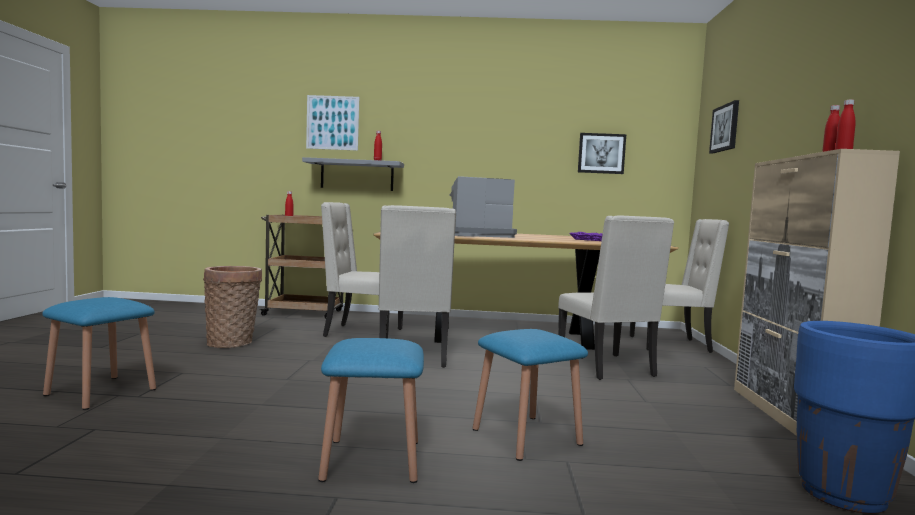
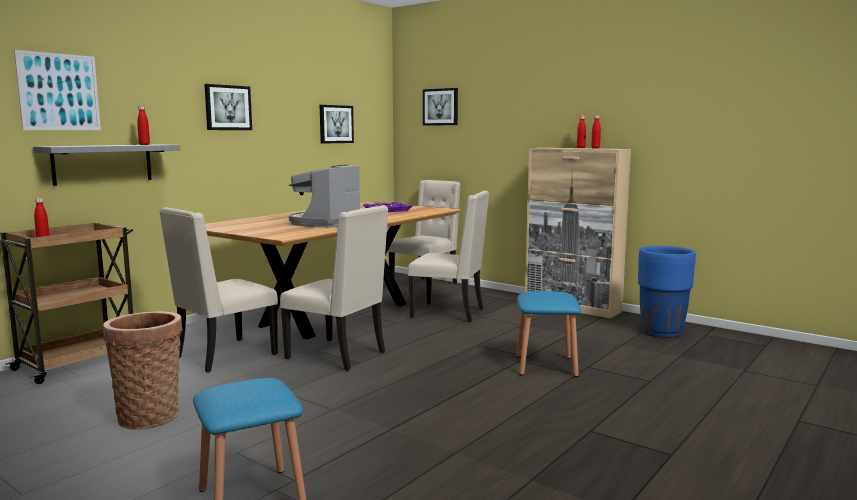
camera: 55 degrees left, 5 degrees up
(372, 460) = (544, 411): blue stool -> none
(470, 135) = (227, 107): none -> picture

